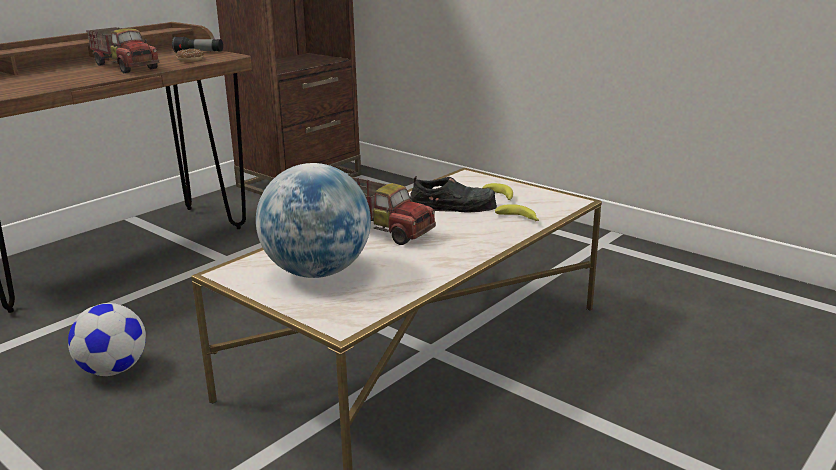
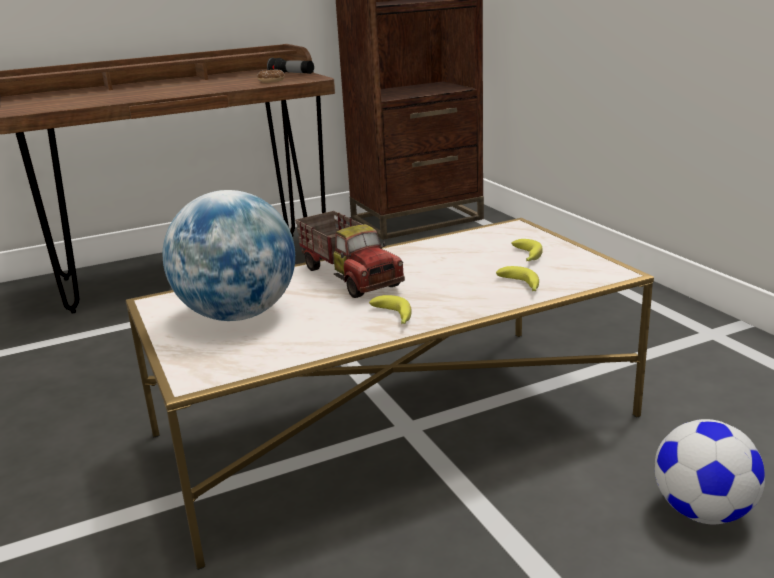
camera: 25 degrees right, 0 degrees up
(114, 370) = (103, 384): football -> football (703, 512)
(126, 66) = (206, 85): toy truck -> none
(449, 255) = (394, 317): none -> banana
(453, 205) = (461, 260): black shoe -> none

